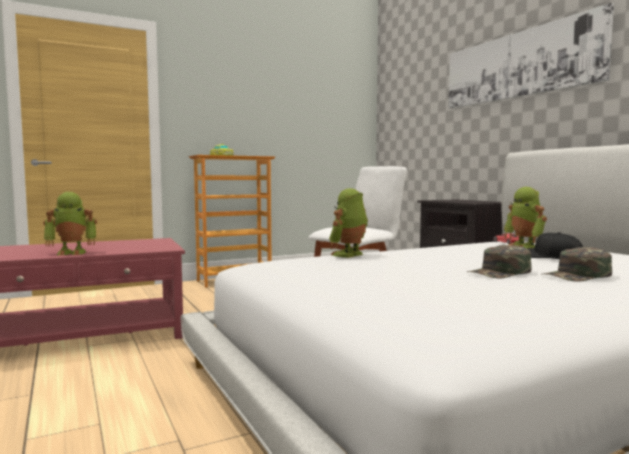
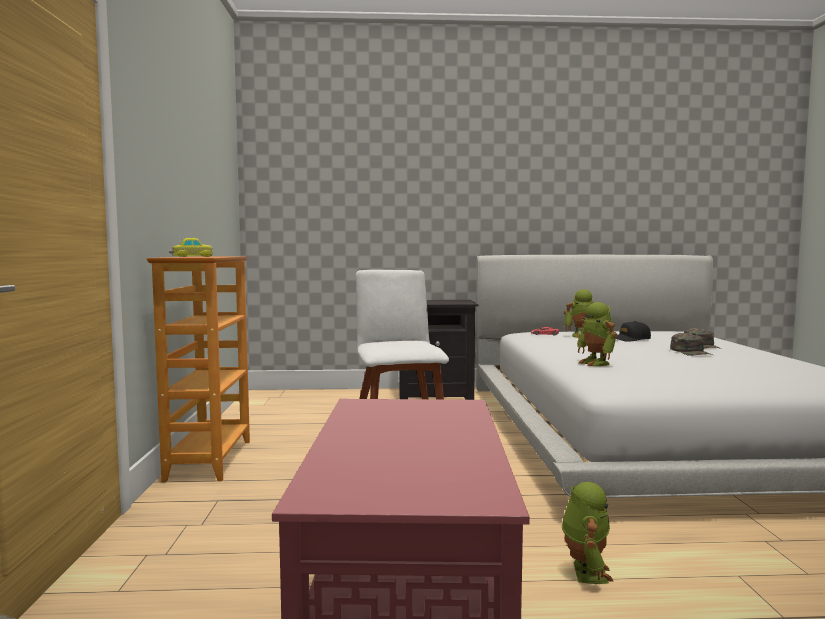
camera: 65 degrees left, 0 degrees up
(72, 252) = (460, 442): toy robot -> toy robot (585, 572)
(518, 65) = (464, 176): picture -> none

